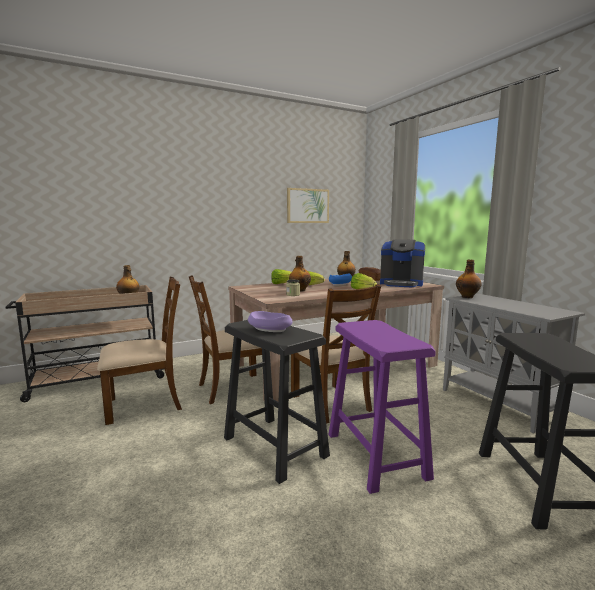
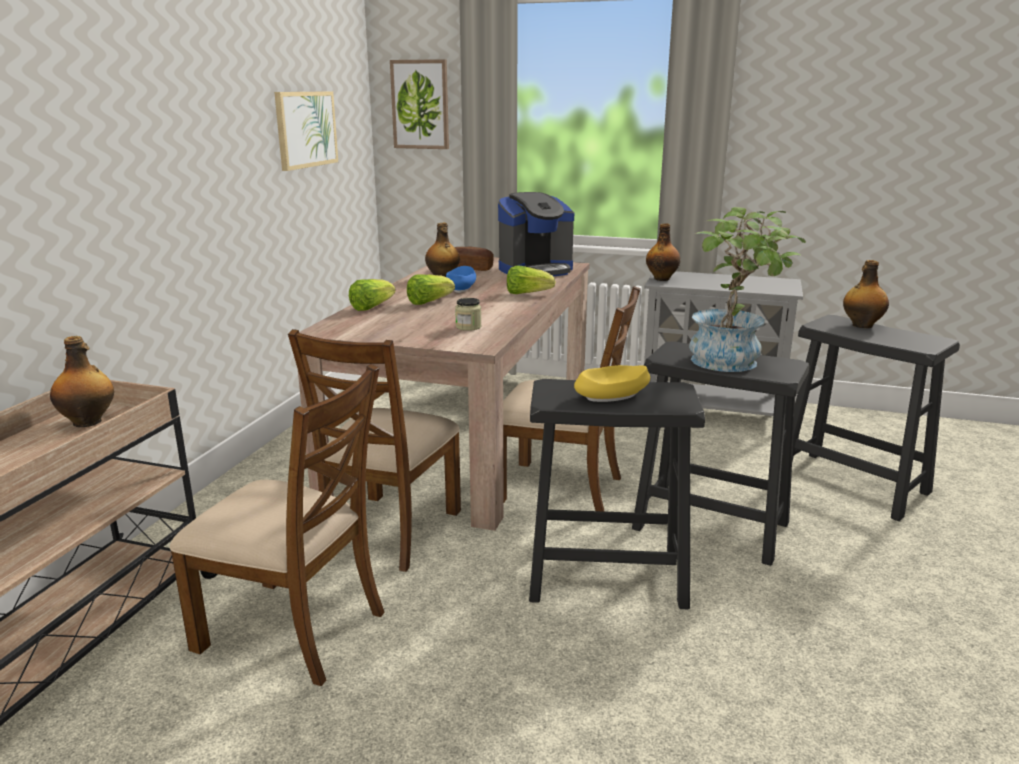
camera: 45 degrees left, 10 degrees up
(145, 404) = (293, 629): brown chair -> brown chair turned 90 degrees clockwise
(270, 329) = (612, 396): purple bowl -> yellow bowl
(300, 290) = (448, 315): bottle -> bottle (861, 325)
(376, 455) = (711, 526): purple stool -> black stool
(379, 335) = (733, 363): none -> potted plant
(381, 196) = (420, 104): none -> picture

